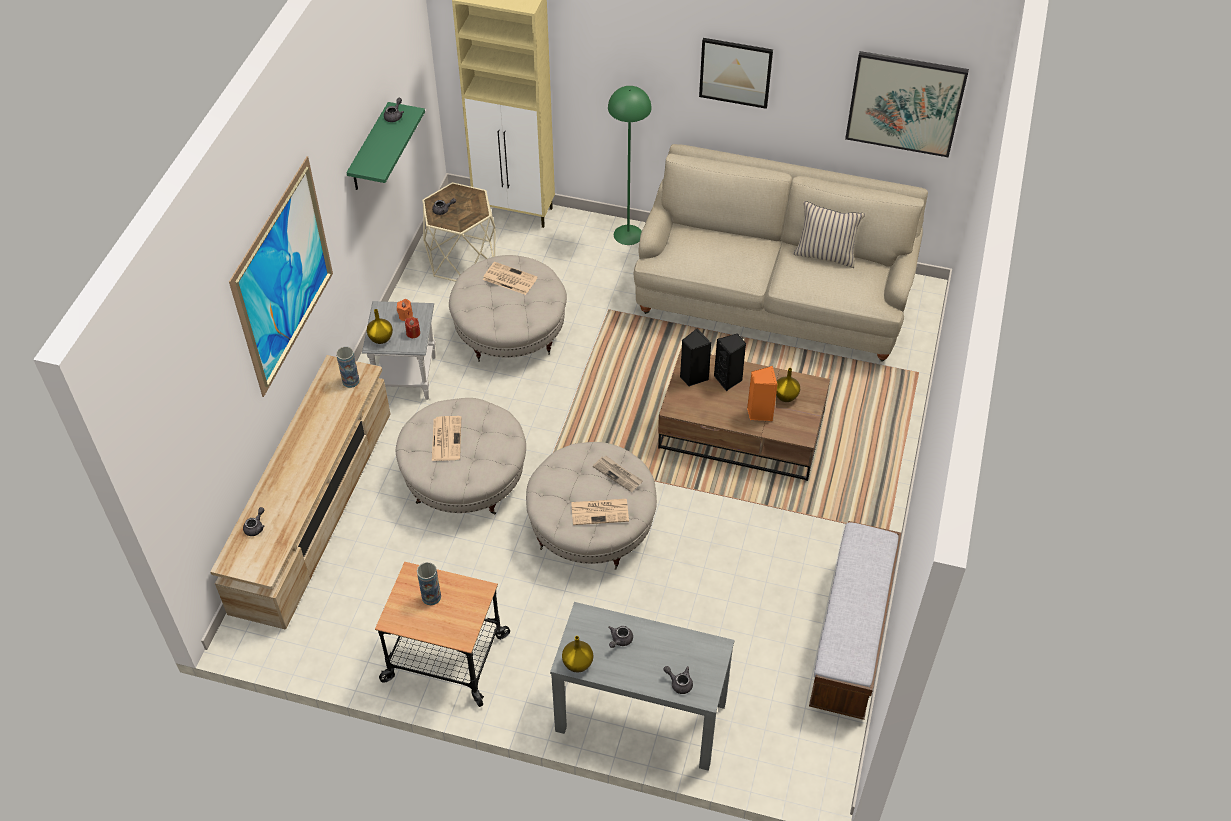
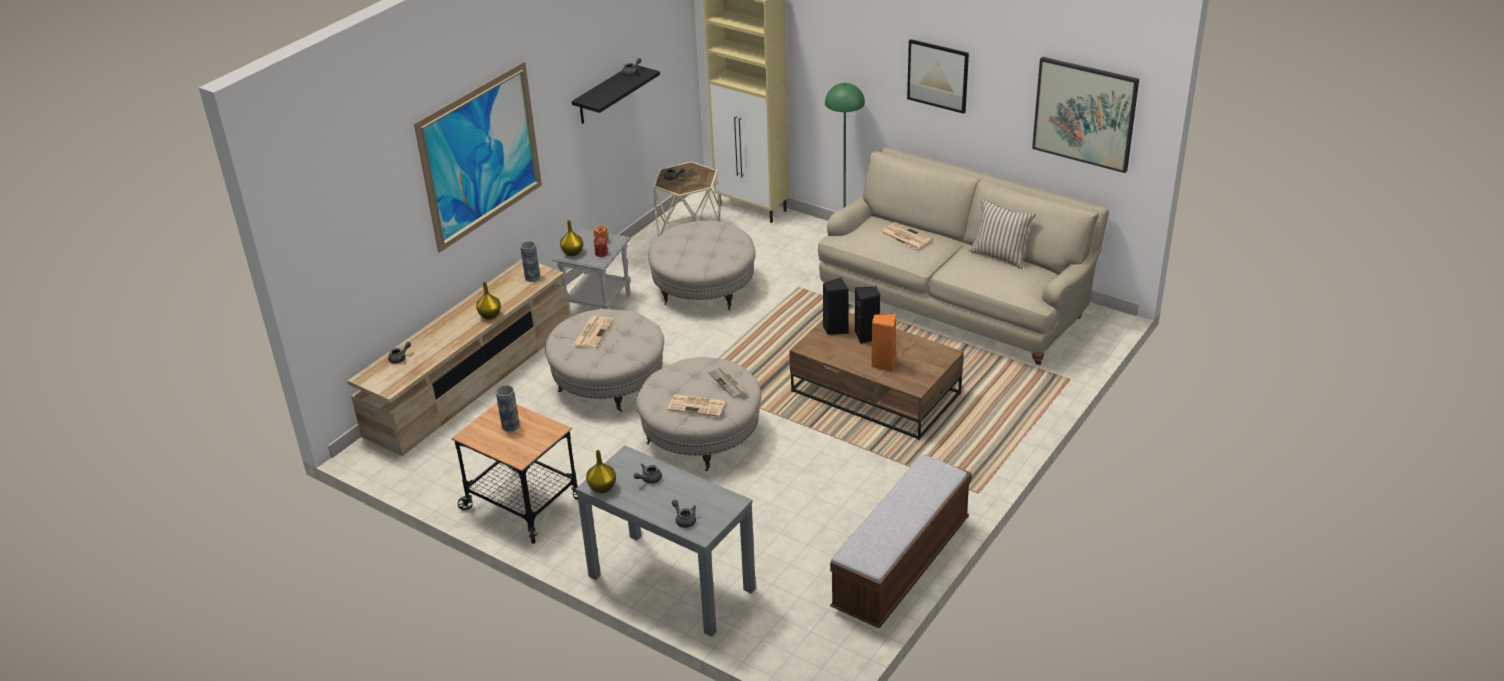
camera: 20 degrees right, 15 degrees down
(369, 149) = (604, 95): green shelf -> black shelf
(509, 279) = (707, 235): newspaper -> newspaper (905, 236)
(786, 397) = (914, 357): yellow vase -> yellow vase (489, 316)

